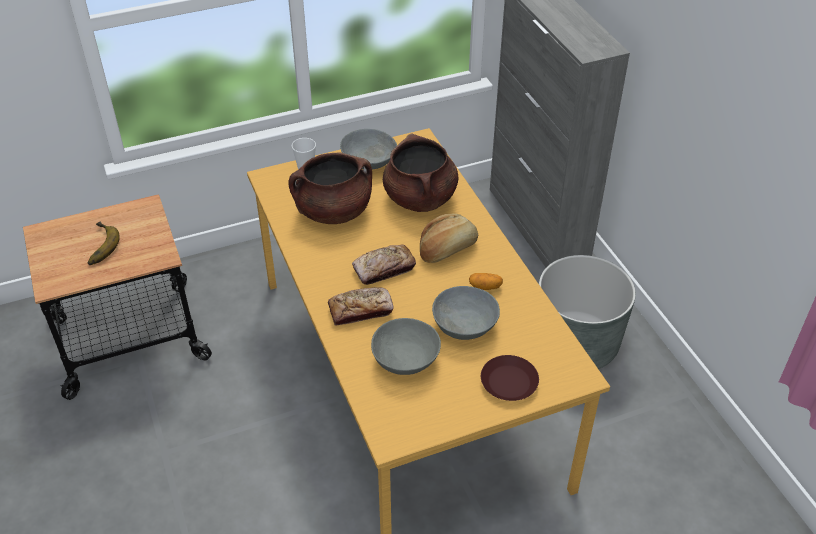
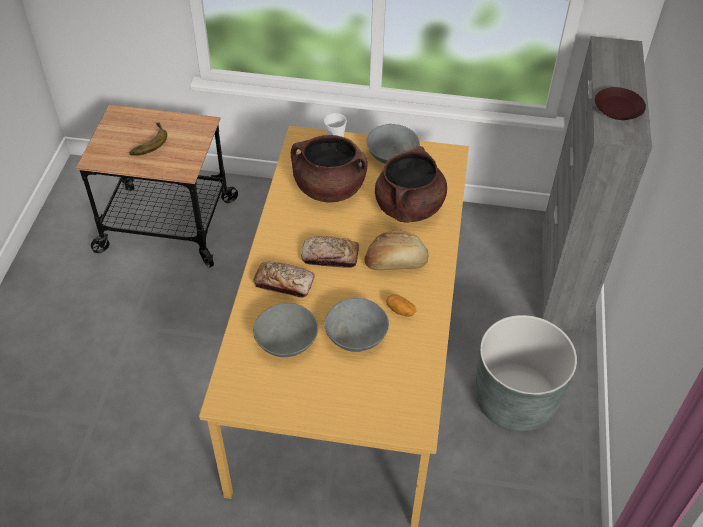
camera: 30 degrees right, 5 degrees up
(509, 382) = (353, 403): brown plate -> brown plate (618, 108)

